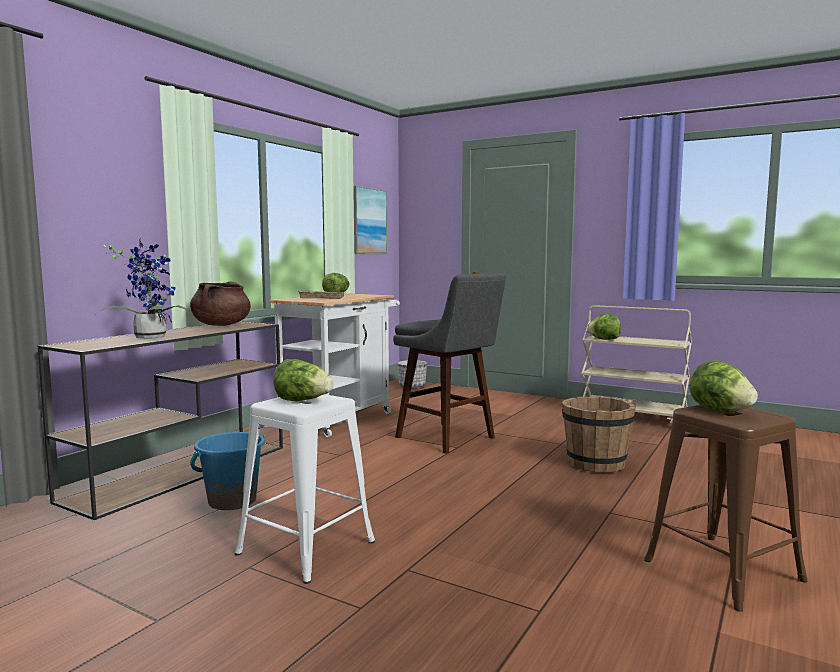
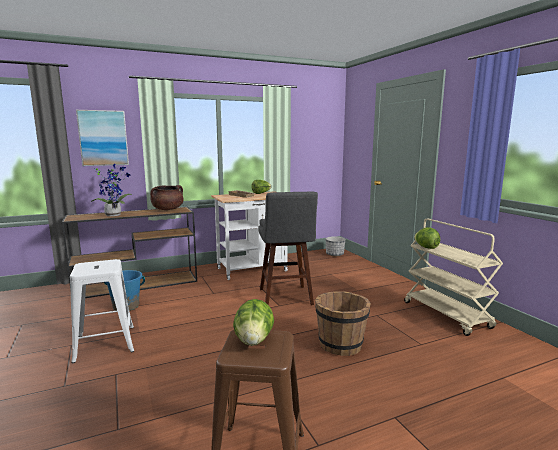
camera: 35 degrees right, 5 degrees up
(303, 401) = (96, 266): lettuce -> none
(368, 221) = (311, 143): picture -> picture (103, 138)

